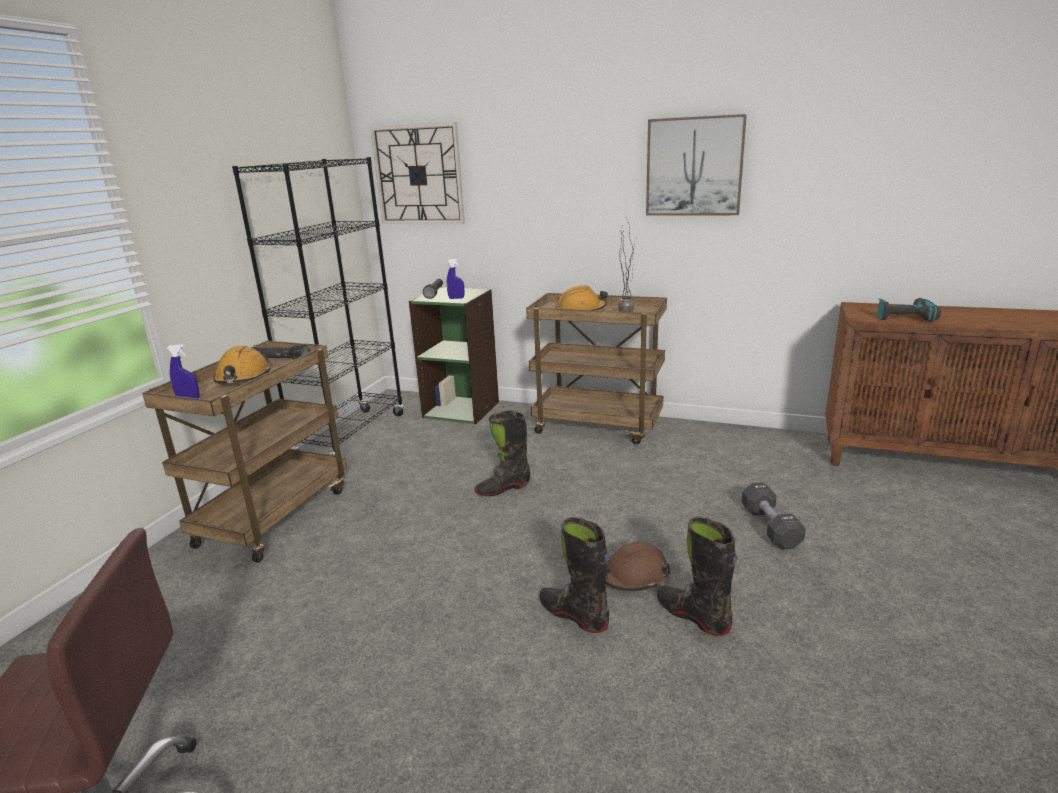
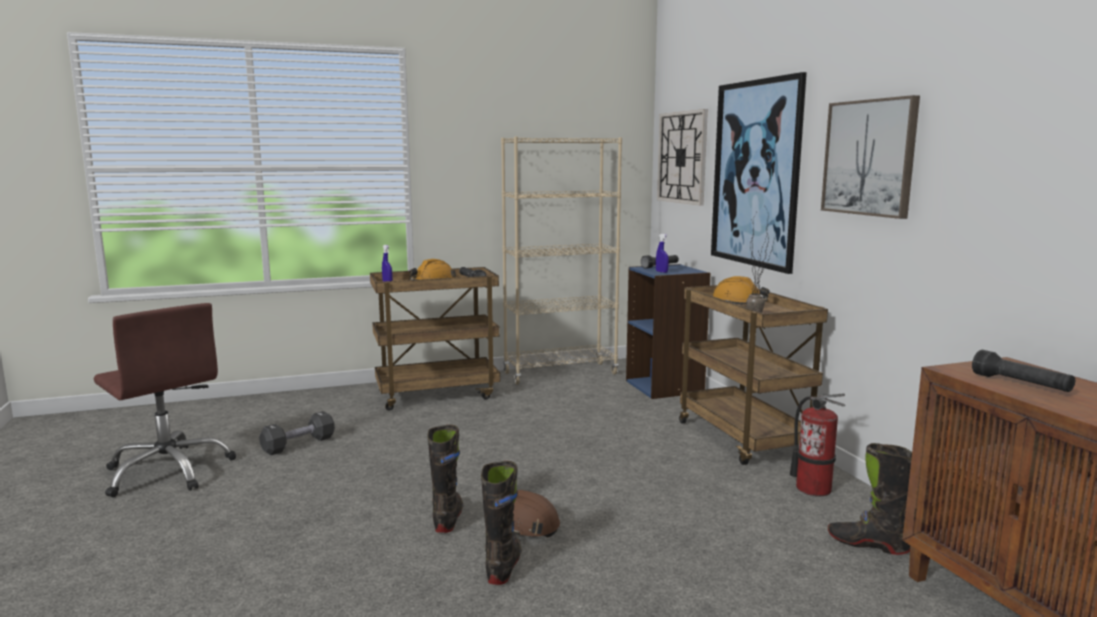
camera: 50 degrees right, 10 degrees down
(351, 436) = (560, 374): black bookcase -> beige bookcase
(462, 409) = (665, 386): green bookcase -> blue bookcase
(503, 488) = (574, 440): black boot -> black boot (869, 544)
(545, 187) = (755, 174): none -> picture
(698, 439) = (813, 488): none -> fire extinguisher
(770, 527) = (701, 569): black dumbbell -> black dumbbell (298, 444)
(904, 316) = (1020, 384): power drill -> black flashlight

